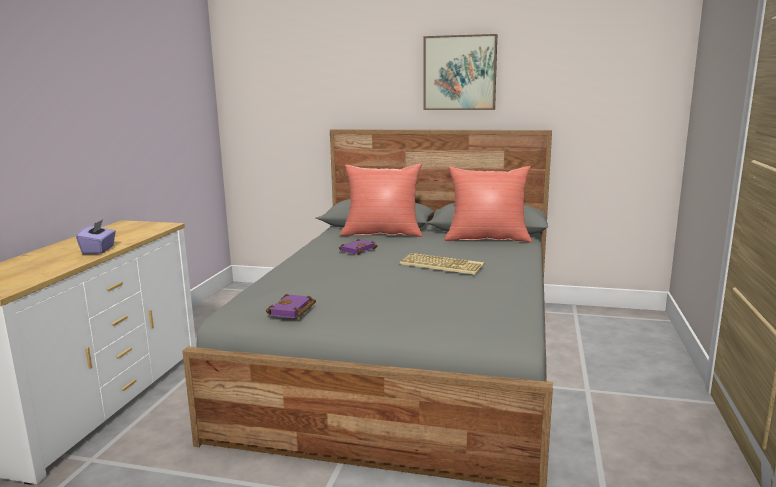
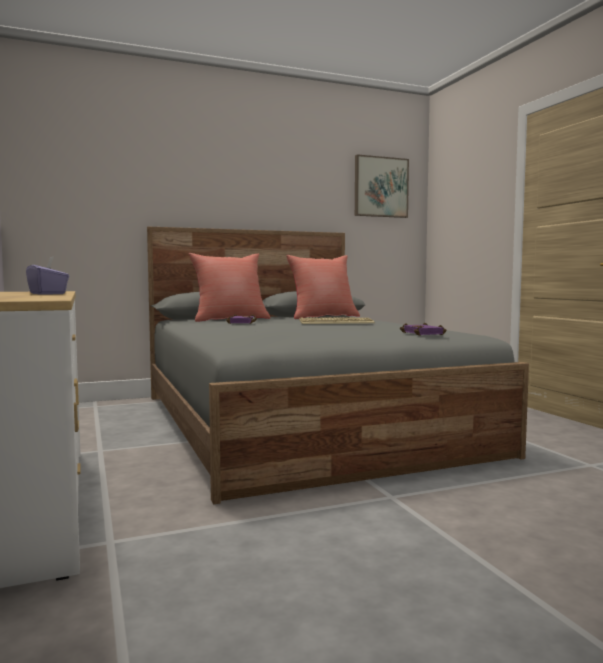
camera: 35 degrees left, 10 degrees down
(292, 311) = (301, 338): purple book -> purple book (424, 333)
(459, 73) = (267, 182): picture -> picture (380, 187)

